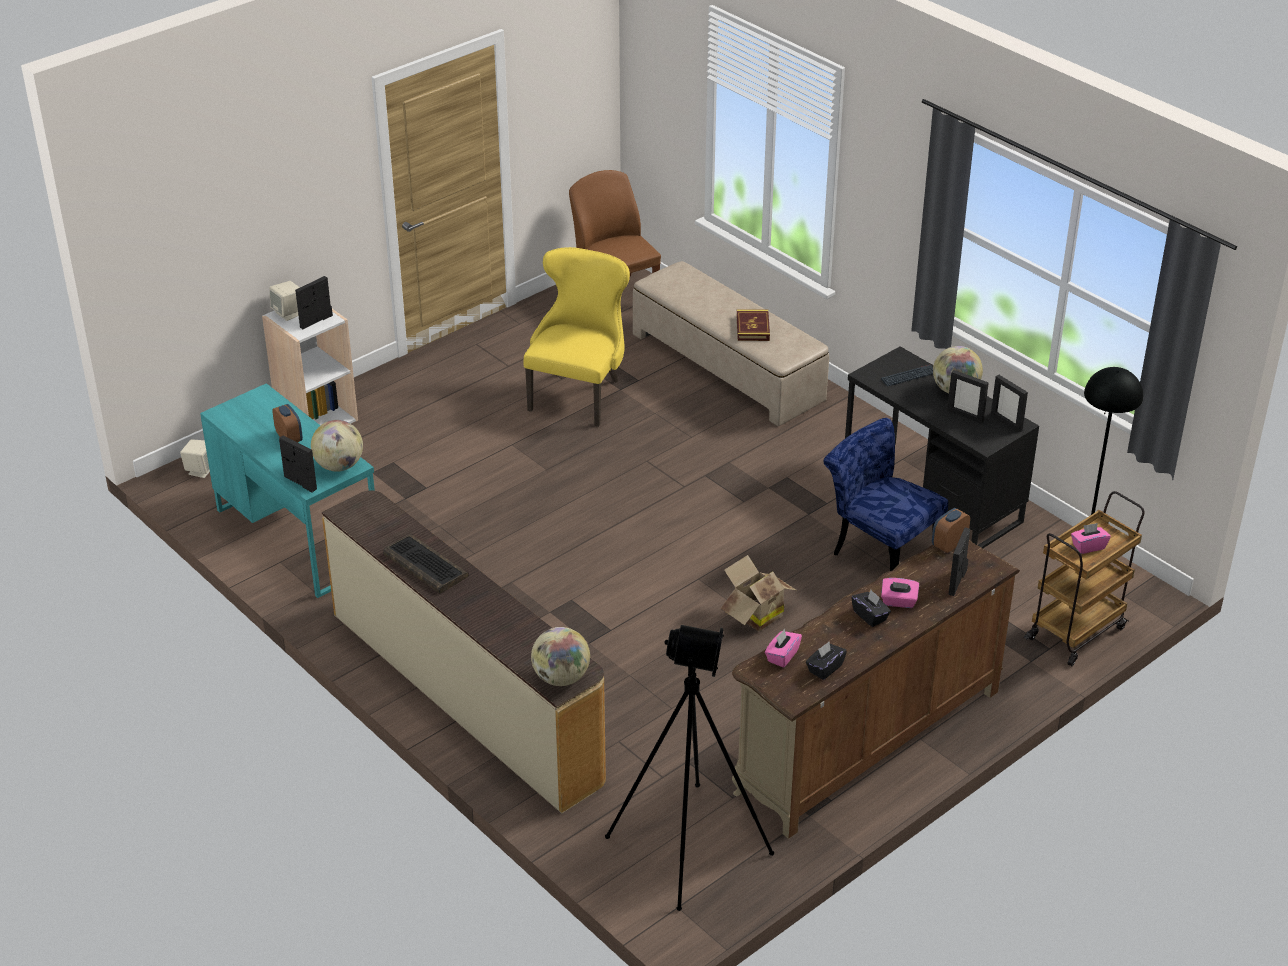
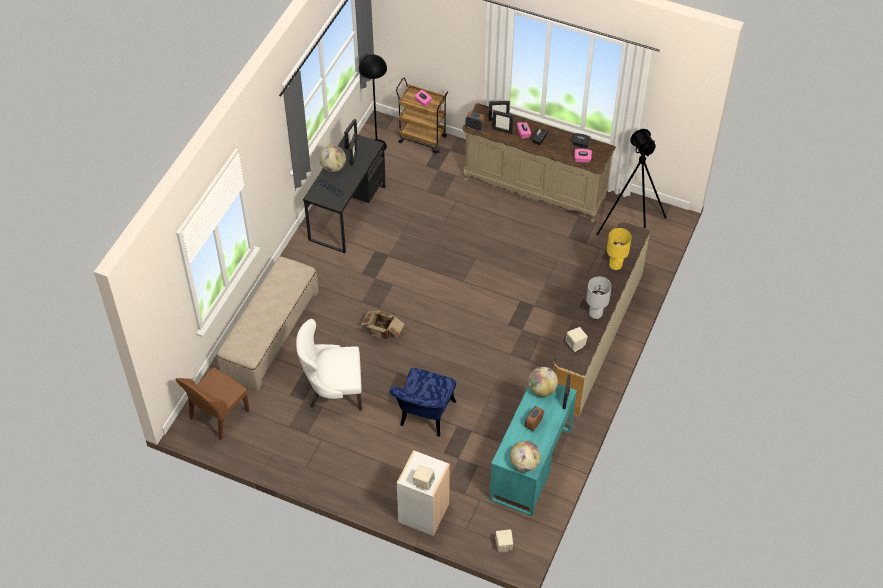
camera: 115 degrees left, 15 degrees up
(316, 321) = (424, 464): picture frame -> picture frame (502, 130)
(385, 522) = (575, 345): none -> beige speaker
(424, 565) = (595, 315): keyboard -> grey table lamp
(507, 627) = (615, 266): none -> yellow table lamp
(561, 678) = (633, 235): globe -> globe (524, 464)
(579, 394) = (333, 392): yellow chair -> white chair
(752, 328) = (279, 292): book -> none
(754, 615) = (477, 251): cardboard box -> cardboard box (382, 333)
(878, 550) = (402, 221): blue chair -> blue chair (424, 417)

